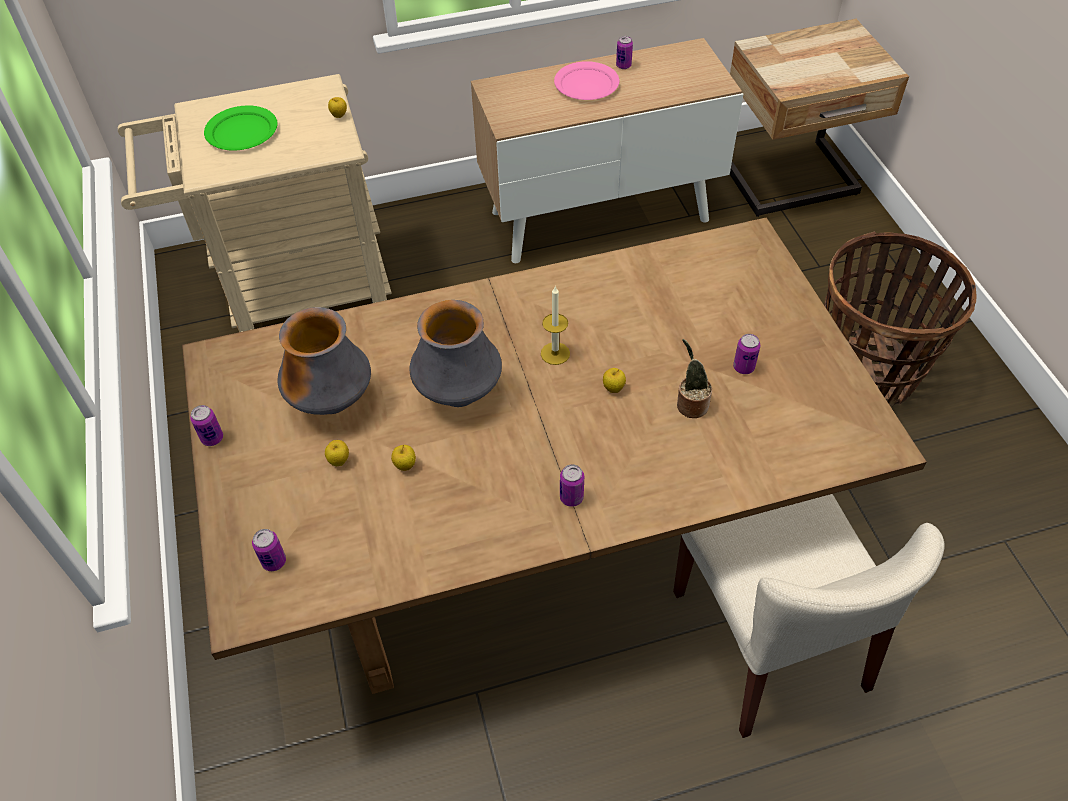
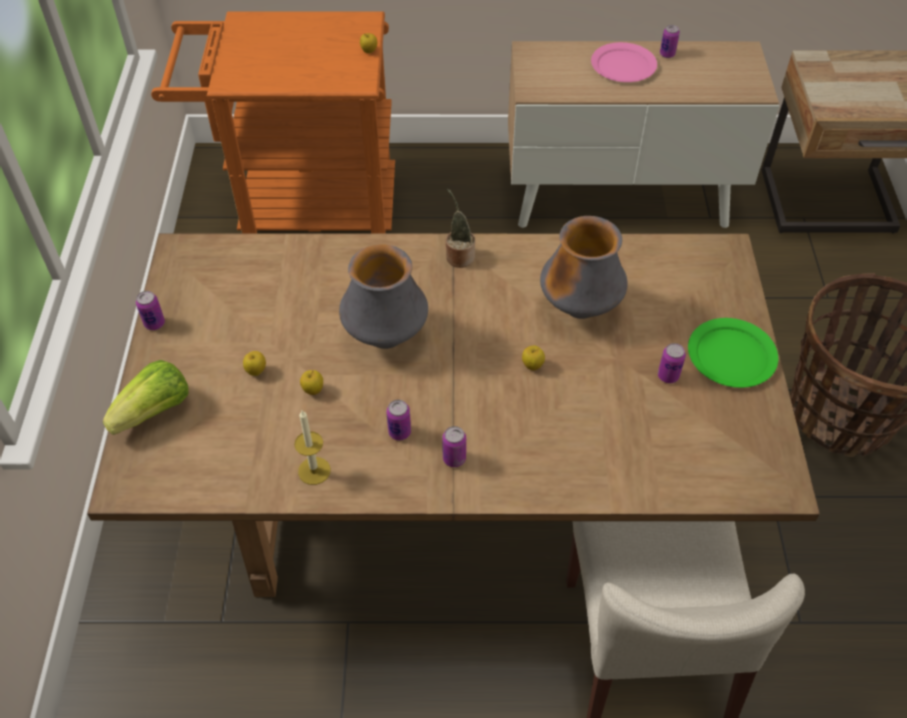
camera: 15 degrees right, 0 degrees up
(242, 132) = (277, 49): green plate -> green plate (732, 356)
(246, 528) = (155, 411): none -> lettuce
(274, 561) = (168, 447): can -> can (399, 432)
(290, 293) = (302, 210): beige cart -> orange cart
(332, 403) = (269, 317): vase -> vase (580, 309)
(555, 353) = (489, 319): candle -> candle (314, 471)
(690, 404) = (601, 399): potted plant -> potted plant (459, 256)

